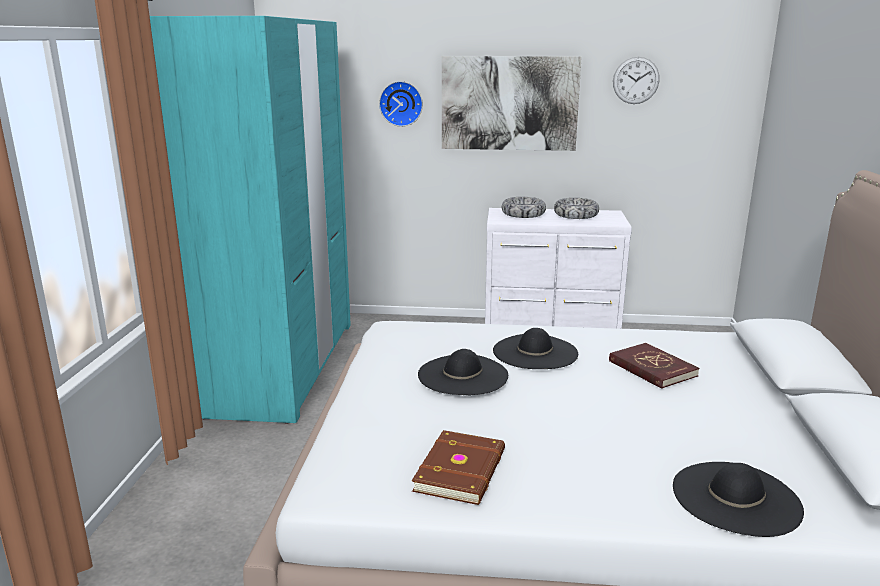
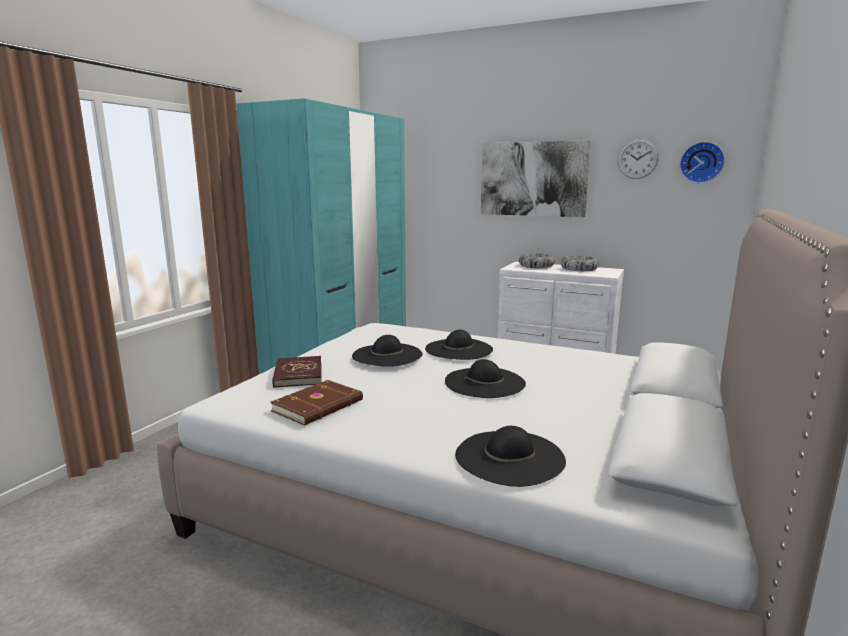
camera: 20 degrees right, 5 degrees down
(401, 103) = (453, 179): wall clock -> wall clock (701, 162)
(611, 397) = (485, 382): none -> black hat
(652, 368) = (543, 370): red book -> red book (298, 374)

